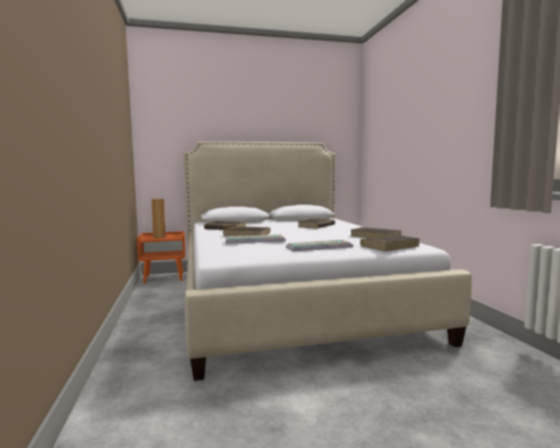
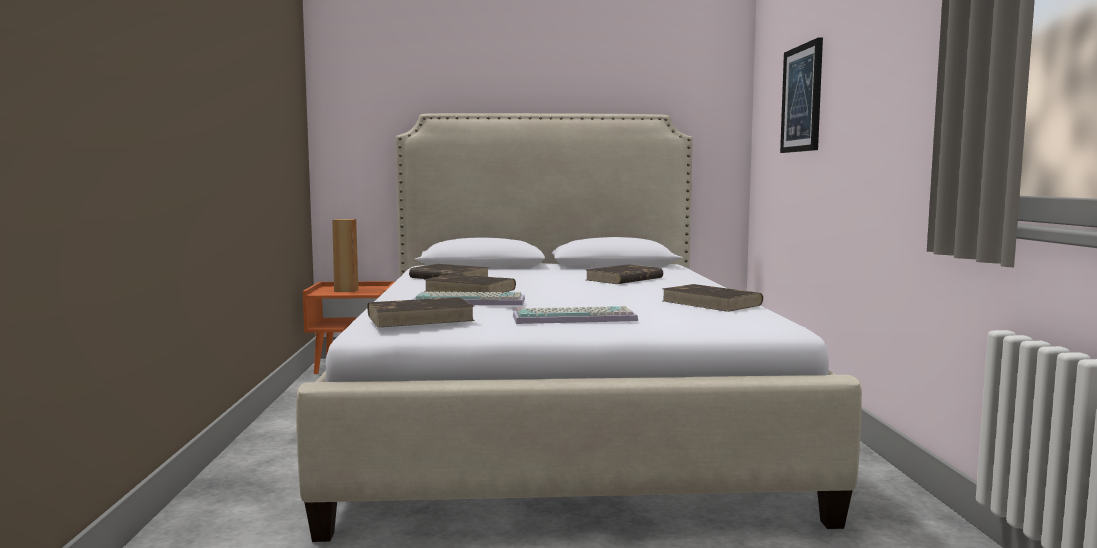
camera: 10 degrees right, 0 degrees up
(390, 246) = (712, 322): brown book -> brown book (421, 318)
(396, 134) = (802, 99): none -> picture

